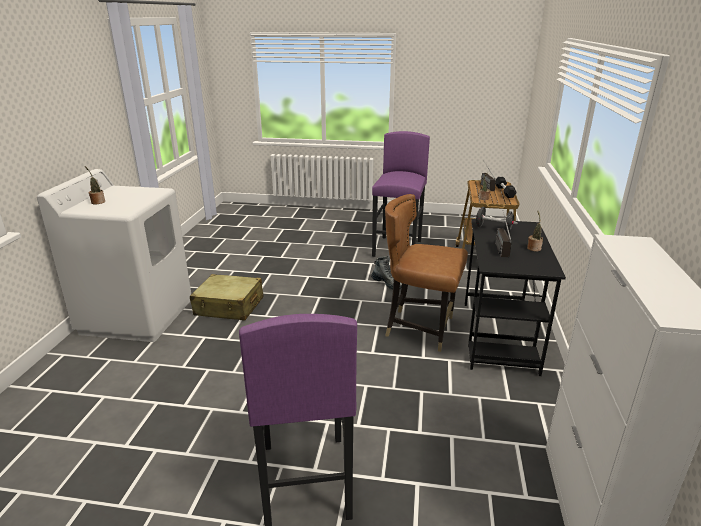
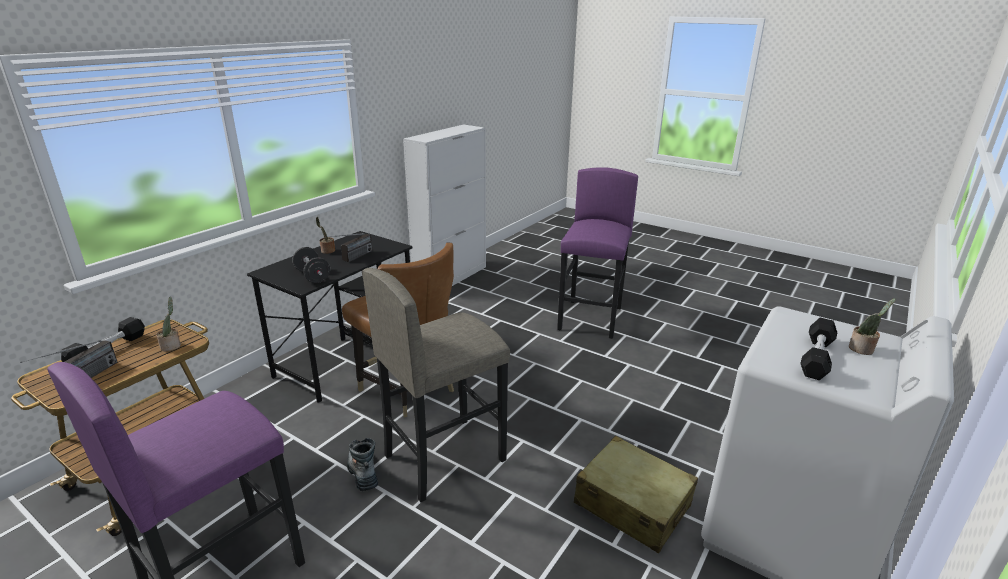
camera: 155 degrees left, 0 degrees up
(130, 195) = (816, 357): none -> black dumbbell
(351, 299) = (444, 457): none -> grey stool

